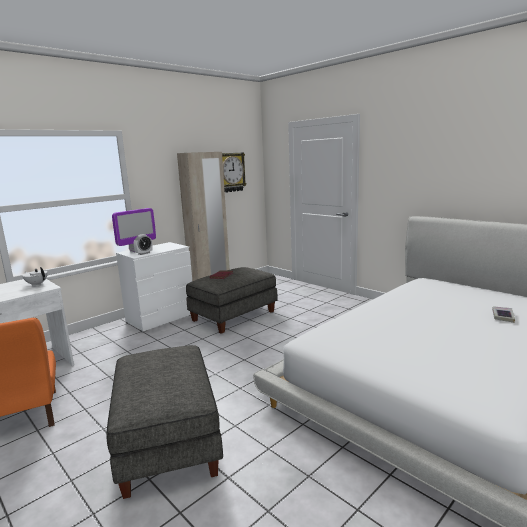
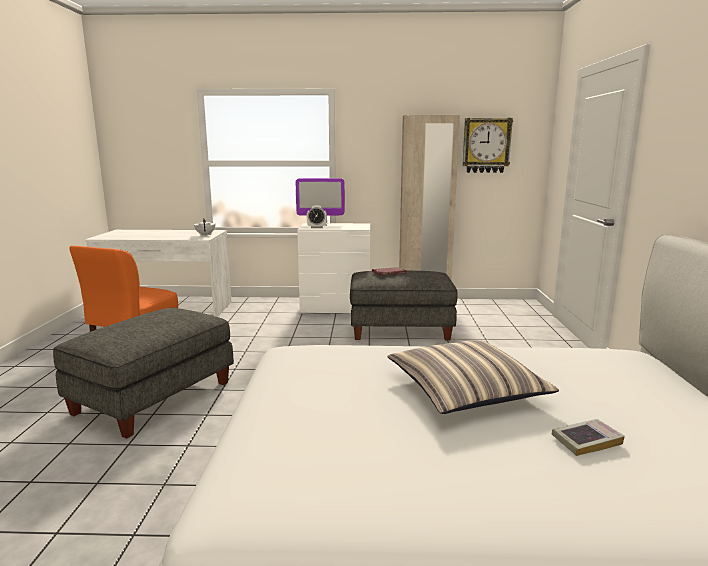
camera: 45 degrees right, 0 degrees up
(431, 318) = (465, 390): none -> pillow

